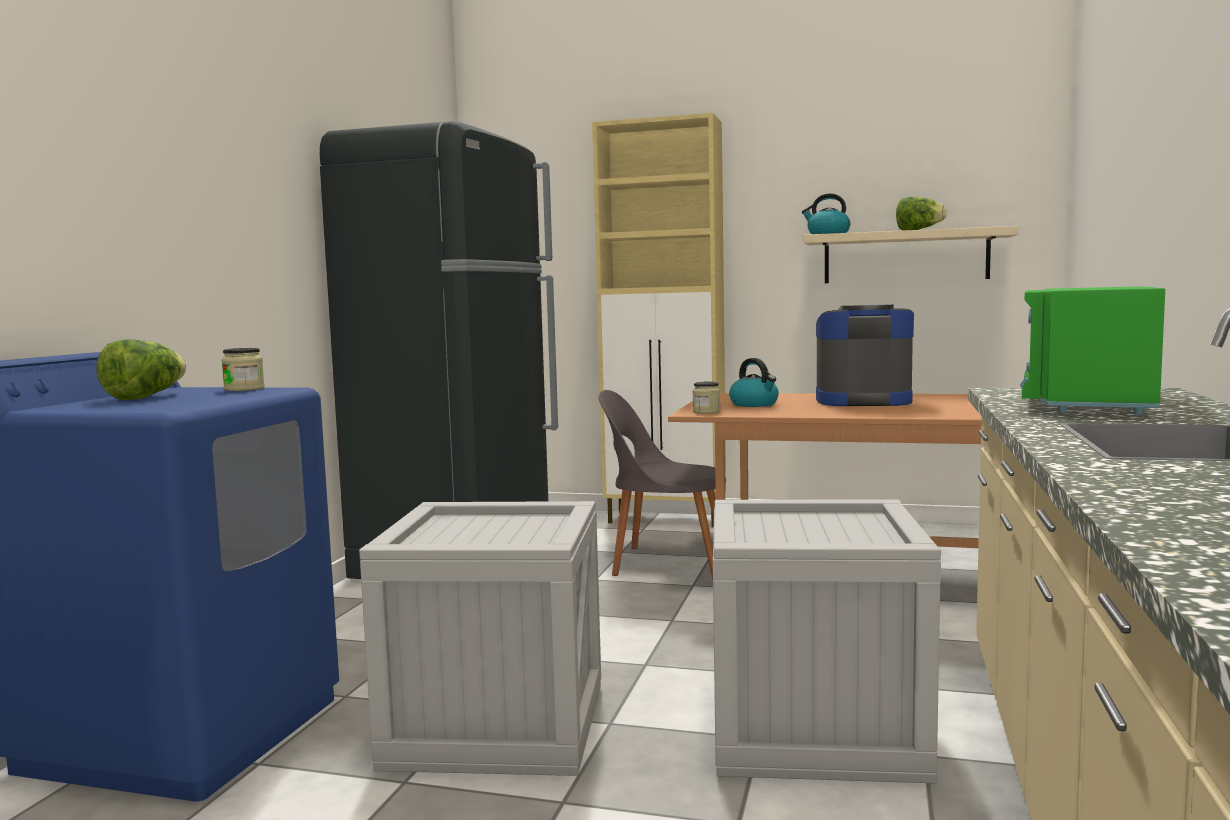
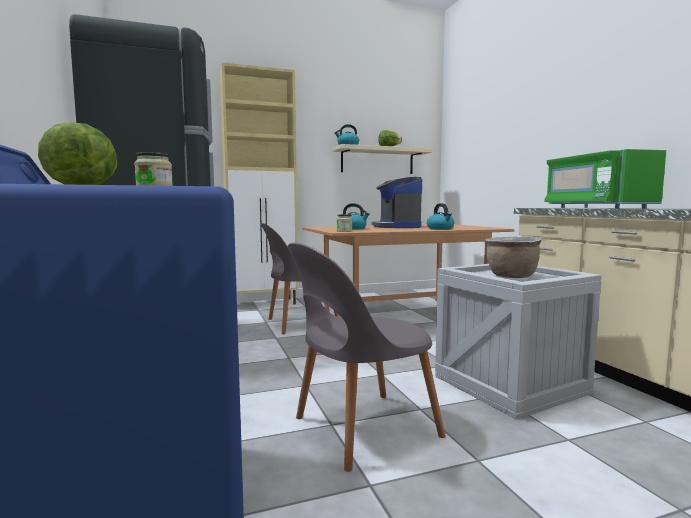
camera: 35 degrees left, 0 degrees up
(496, 724) = (361, 429): crate -> grey chair
(798, 531) = (511, 277): none -> brown cooking pot
(862, 401) = (397, 227): coffee machine -> coffee machine turned 75 degrees counterclockwise
(910, 413) = (440, 229): none -> kettle

